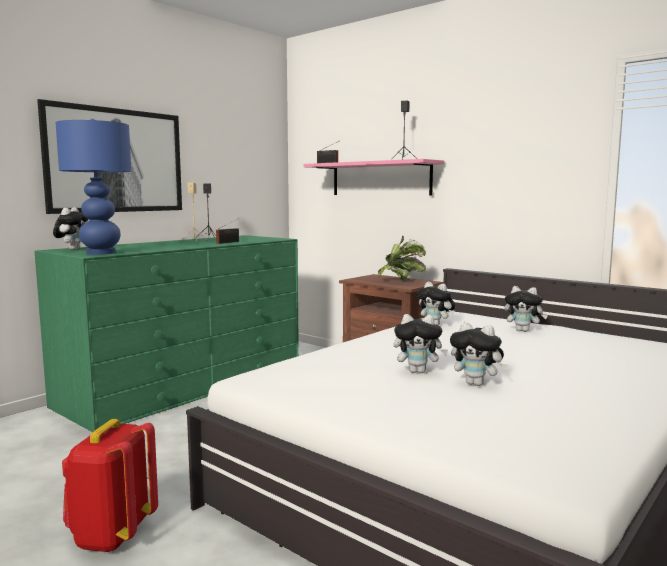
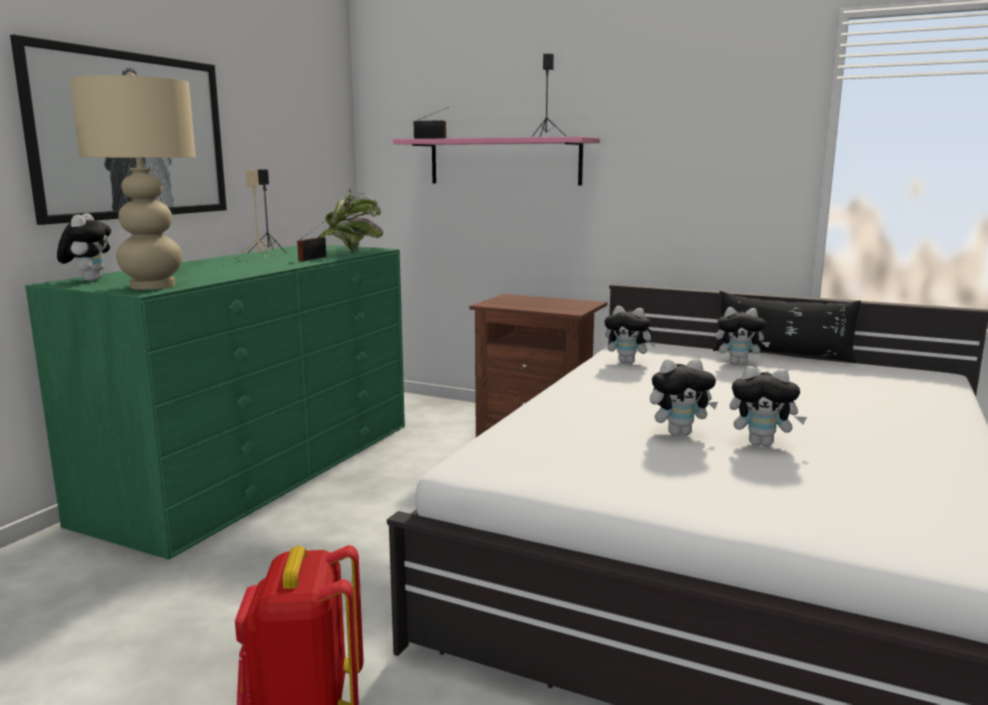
camera: 15 degrees left, 5 degrees up
(100, 253) = (152, 286): blue table lamp -> beige table lamp
(402, 281) = (554, 302): potted plant -> potted plant (351, 250)
(568, 327) = (782, 355): none -> black pillow

